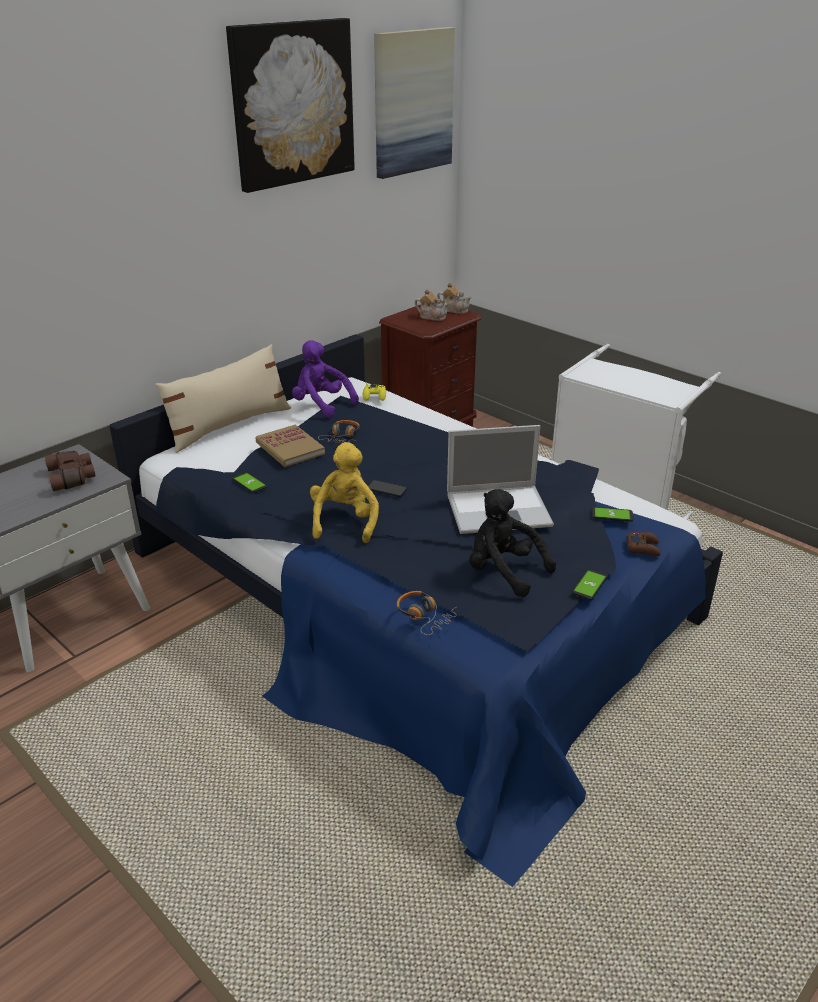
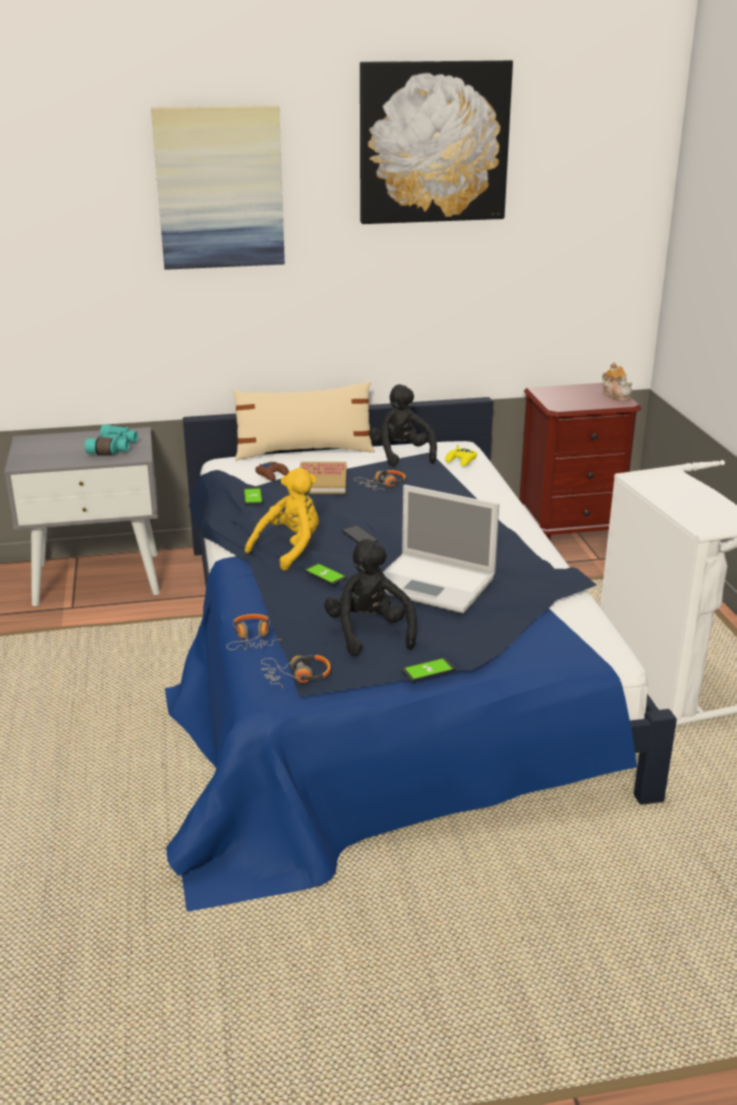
camera: 35 degrees right, 5 degrees down
(73, 477) = (114, 448): brown binoculars -> turquoise binoculars
(321, 404) = (401, 455): purple plush toy -> black plush toy
(412, 102) = (601, 155): picture -> picture (219, 188)
(432, 317) = (582, 397): teapot -> none
(503, 635) = (296, 677): none -> headphones
(612, 515) = (543, 626): phone -> phone (325, 575)
(643, 547) = (540, 665): brown game controller -> brown game controller (272, 475)

